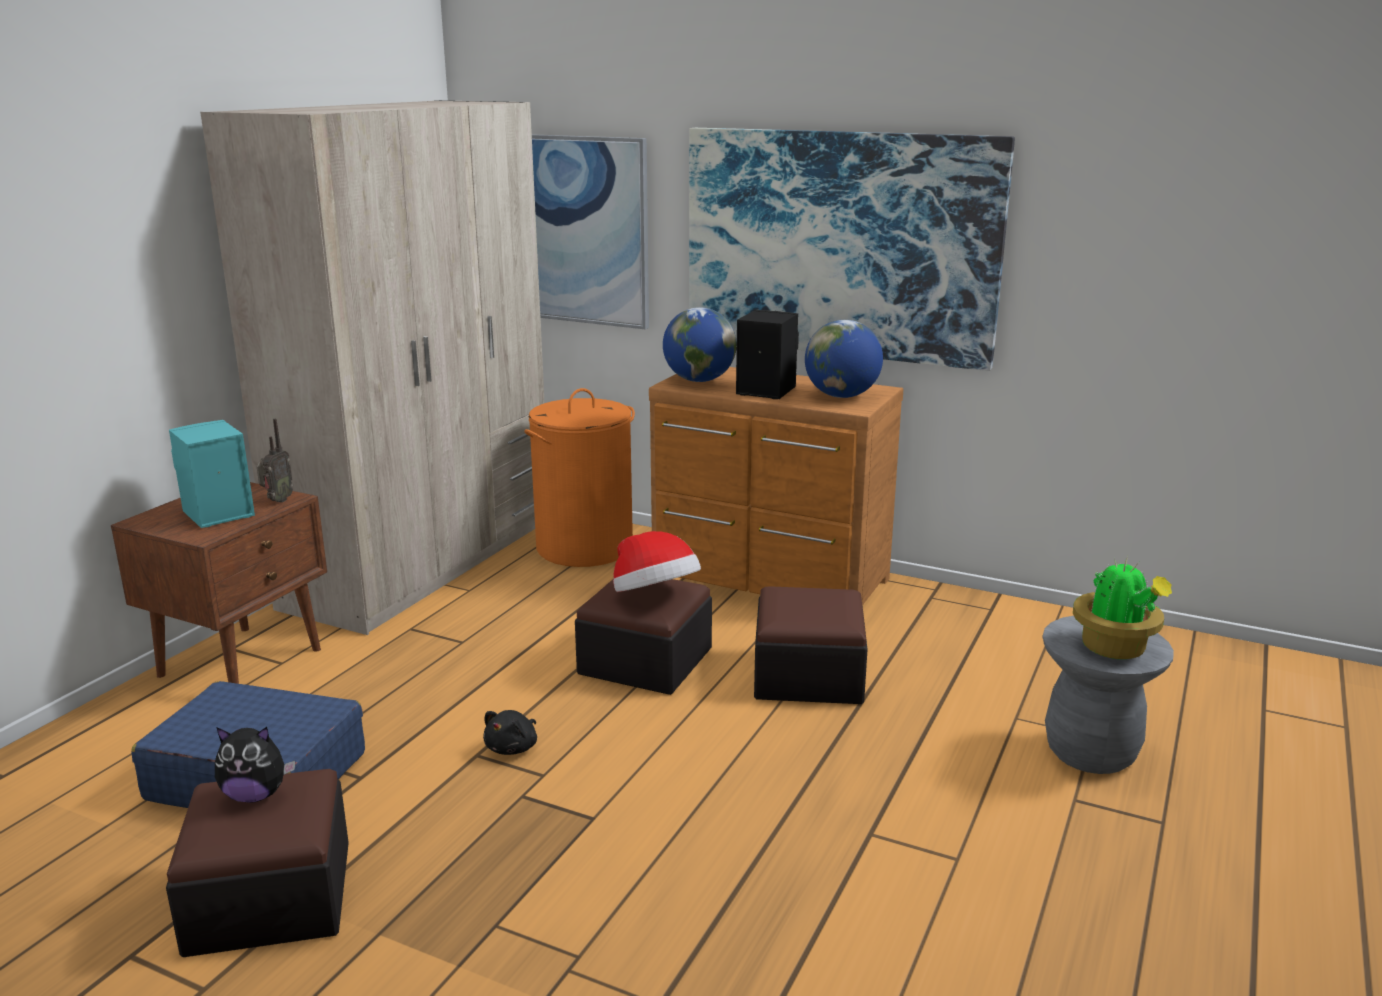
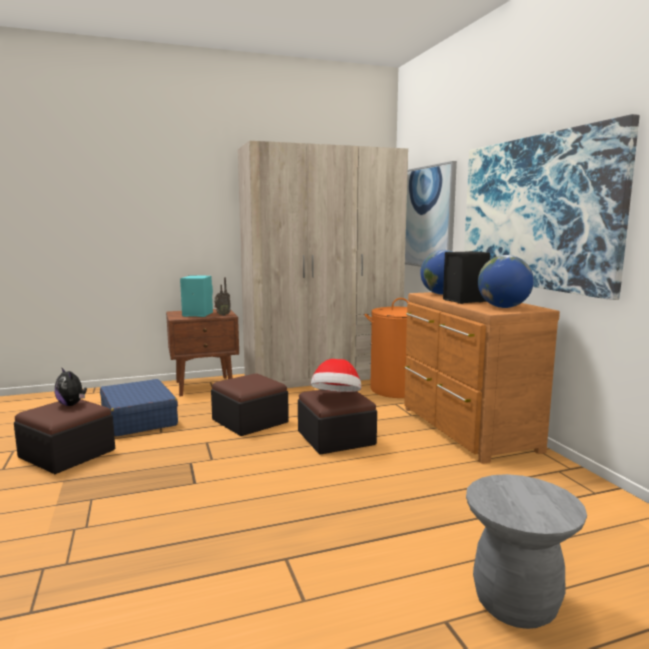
camera: 45 degrees right, 10 degrees down
(513, 748) = (222, 445): black plush toy -> none
(808, 675) = (402, 475): ottoman -> ottoman (250, 421)
(1115, 649) = (520, 506): potted plant -> none

